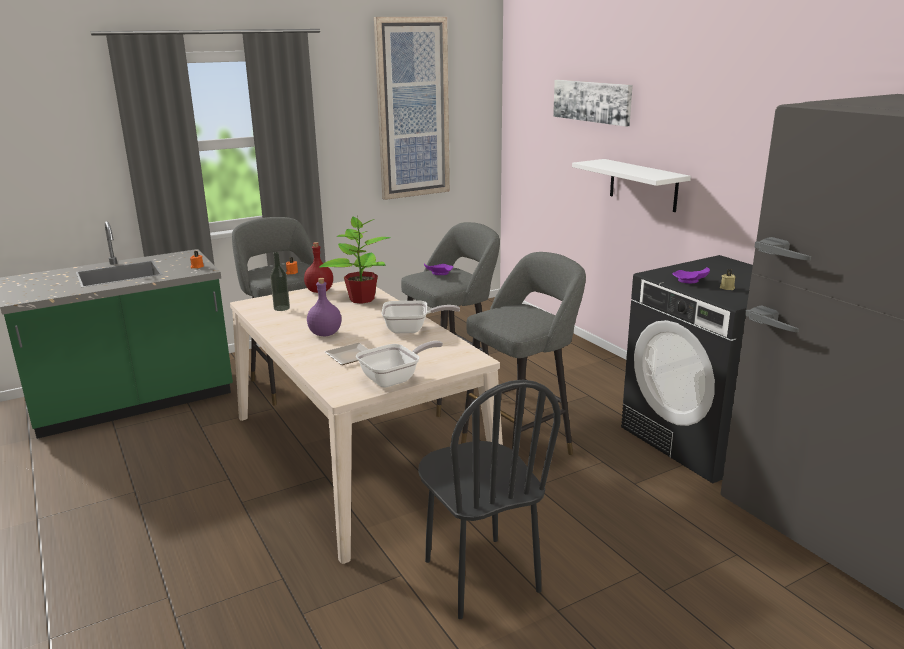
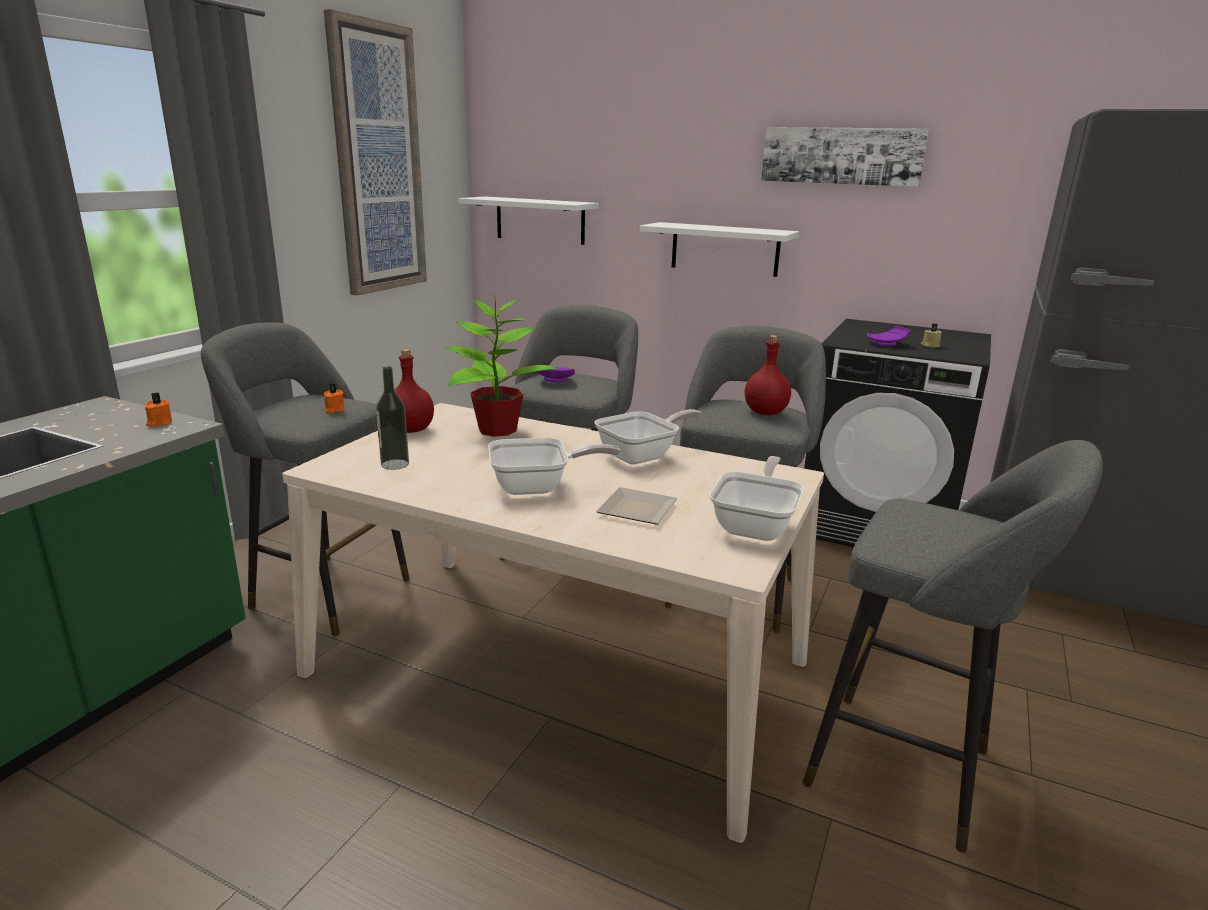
camera: 35 degrees left, 0 degrees up
(325, 334) = (538, 487): purple bottle -> frying pan
(480, 576) = (910, 772): black chair -> grey stool
(528, 317) = (764, 412): none -> red bottle
(537, 150) = (540, 220): none -> white shelf
(592, 101) = (636, 151): picture -> picture (841, 156)

